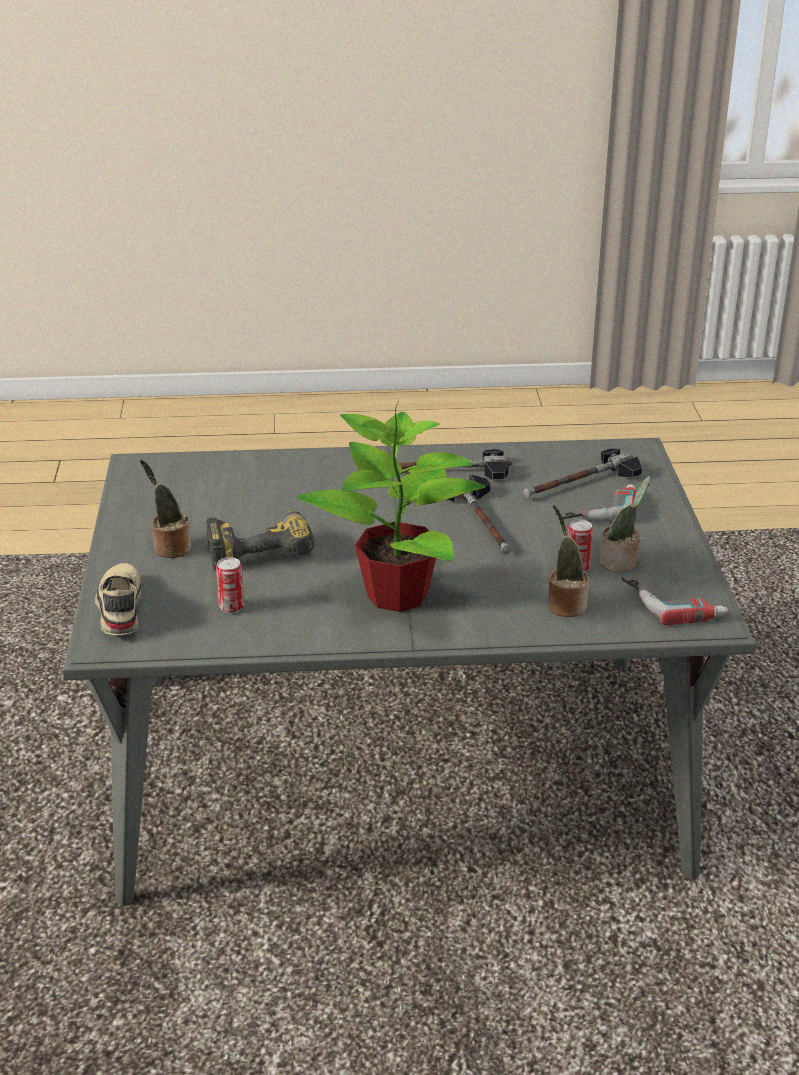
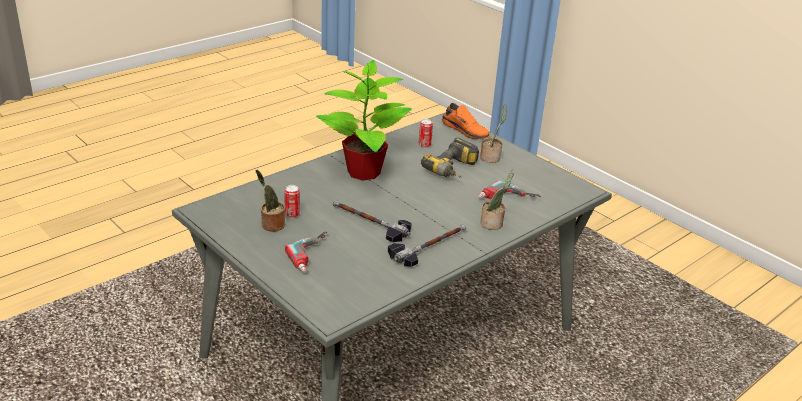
camera: 140 degrees right, 0 degrees up
(118, 609) = (466, 130): beige shoe -> orange shoe
(564, 605) = (281, 193): potted plant -> potted plant (493, 224)
(580, 483) = (341, 271): hammer -> none
(674, 602) = (226, 213): power drill -> power drill (507, 200)

